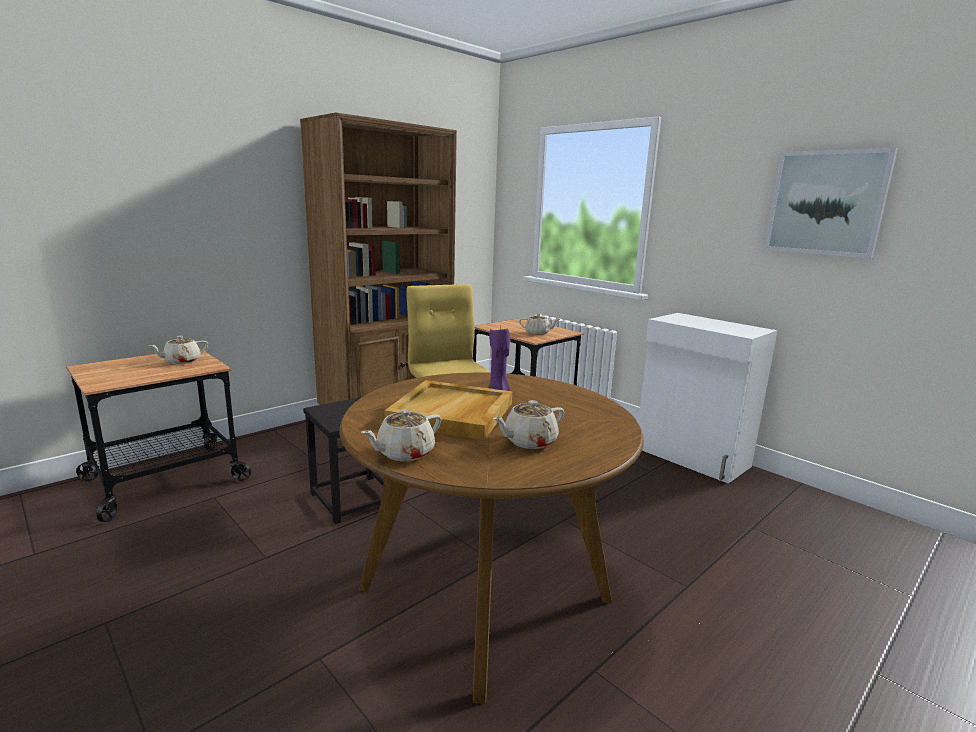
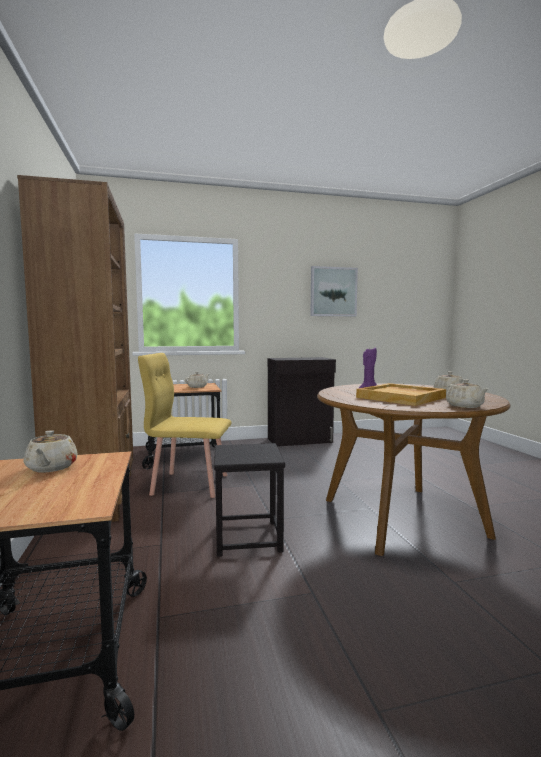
camera: 60 degrees left, 10 degrees down
(691, 457) = (300, 440): white cabinet -> black cabinet

